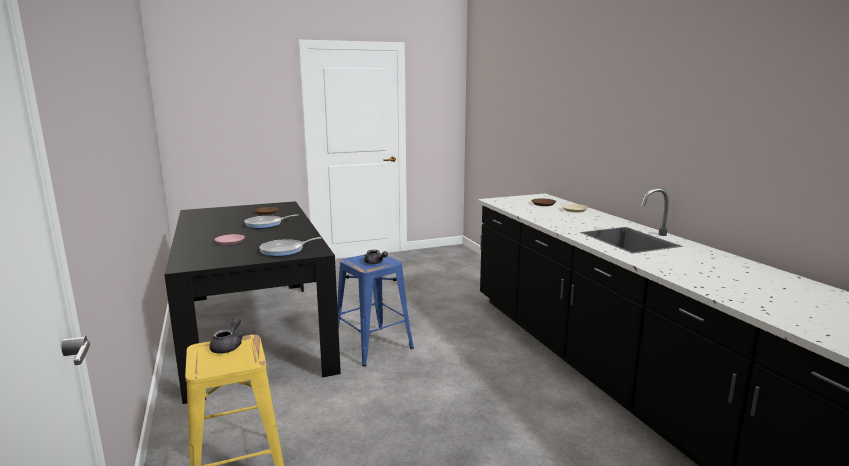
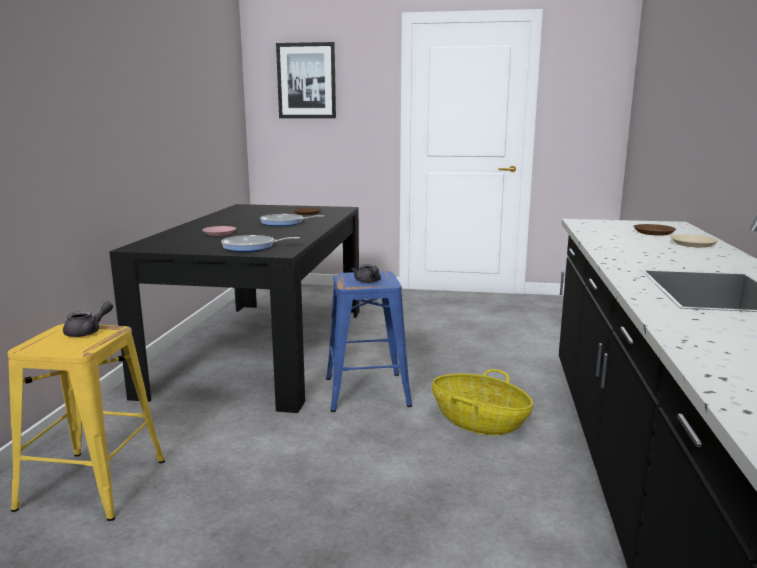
camera: 30 degrees right, 0 degrees up
(217, 94) = (306, 81): none -> picture
(464, 346) = (479, 422): none -> basket

